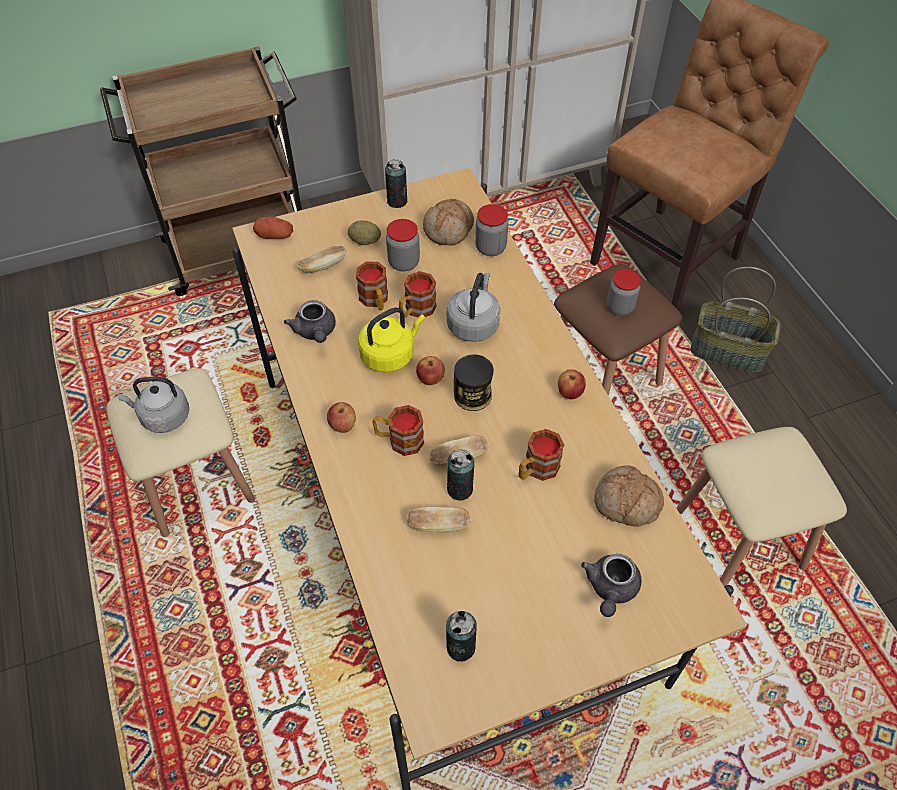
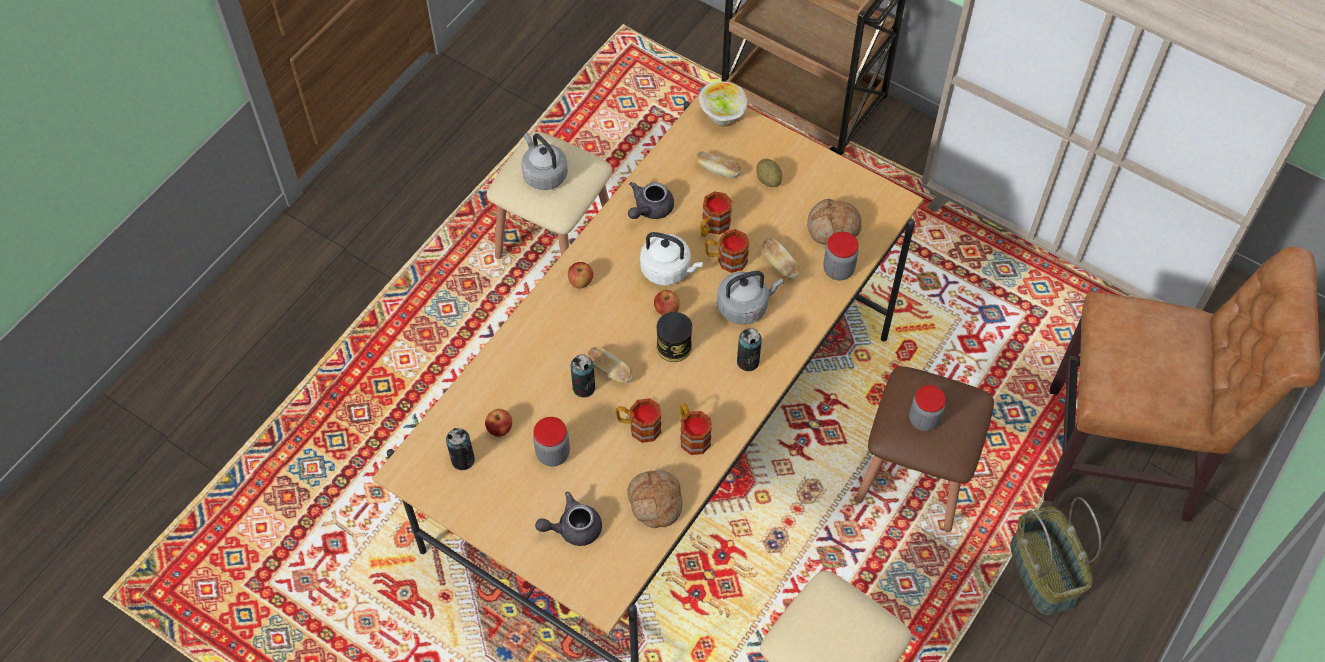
camera: 55 degrees right, 5 degrees up
(275, 235) = (722, 118): potato -> bowl
(390, 354) = (668, 270): yellow kettle -> white kettle
(397, 201) = (833, 172): can -> can (748, 361)
(399, 440) = (596, 324): mug -> mug (692, 435)
(404, 263) = (768, 220): jar -> jar (553, 453)
(439, 525) = (544, 392): bread -> bread (779, 264)
(570, 392) = (729, 410): apple -> apple (500, 429)

